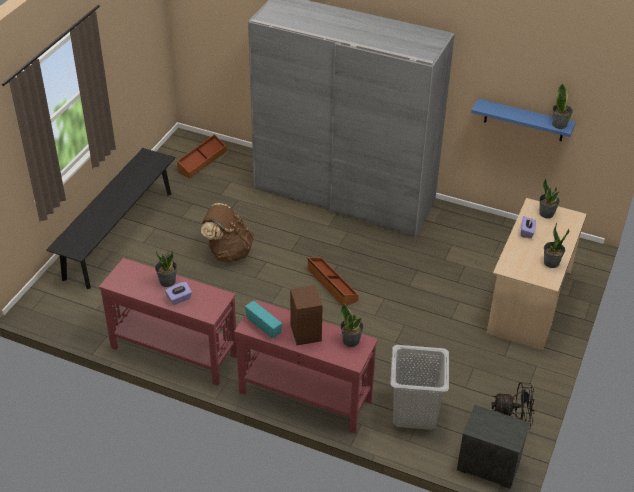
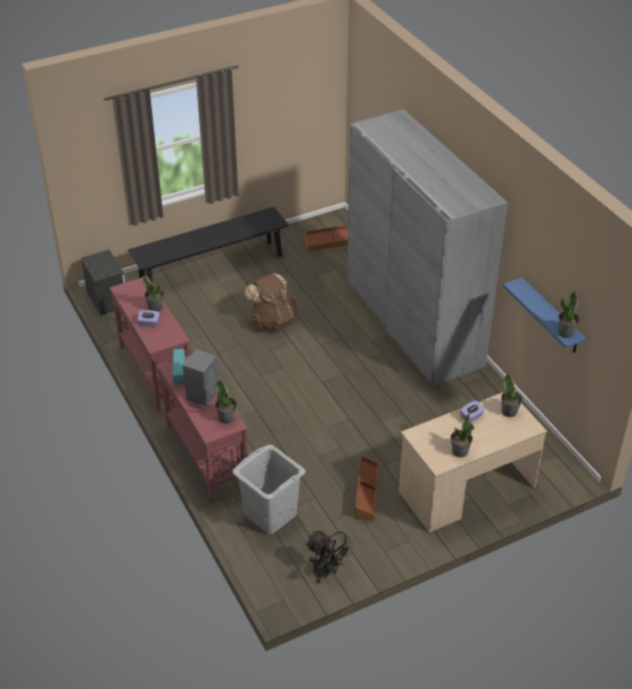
camera: 40 degrees right, 0 degrees up
(305, 332) = (203, 394): brown speaker -> grey speaker
(331, 285) = (320, 387): brown storage box -> brown storage box (365, 493)
(487, 464) = (279, 585): nightstand -> nightstand (107, 299)

